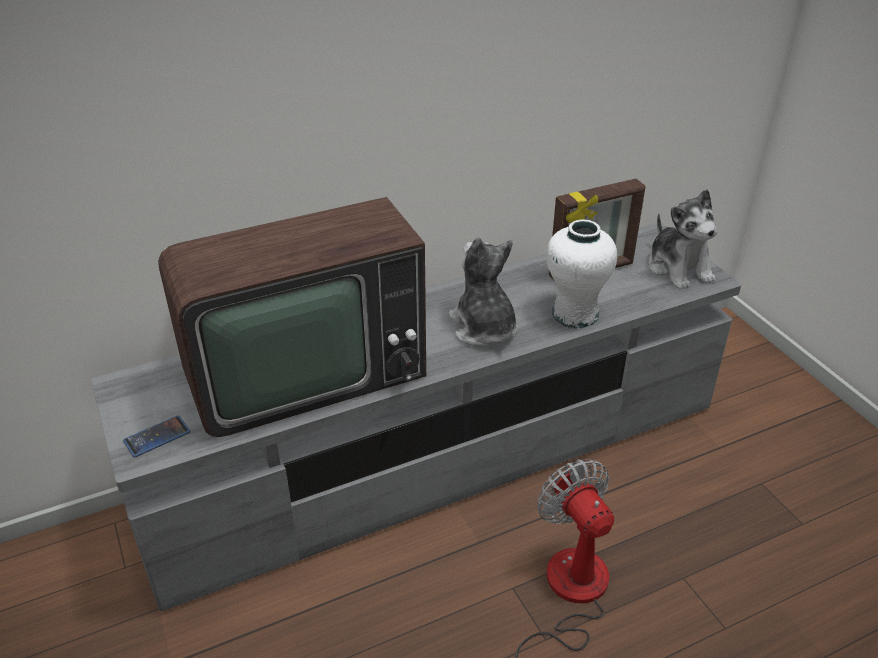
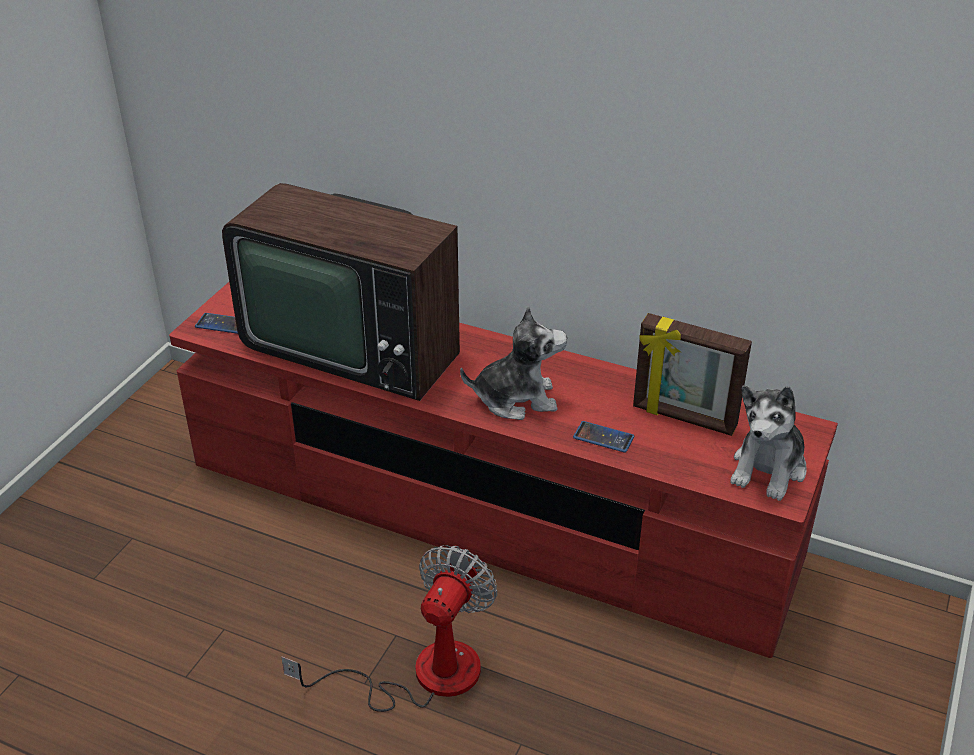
camera: 50 degrees right, 0 degrees up
(439, 456) = (487, 512): grey tv stand -> red tv stand
(484, 328) = (516, 399): plush toy -> plush toy turned 60 degrees clockwise
(574, 314) = (603, 437): white vase -> phone

